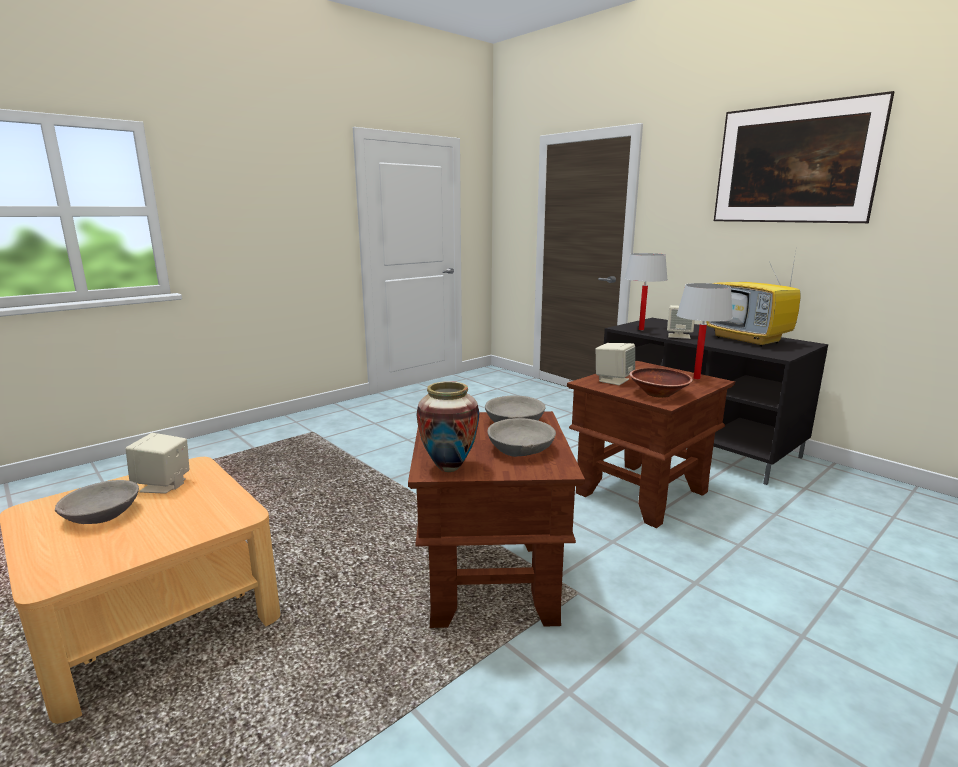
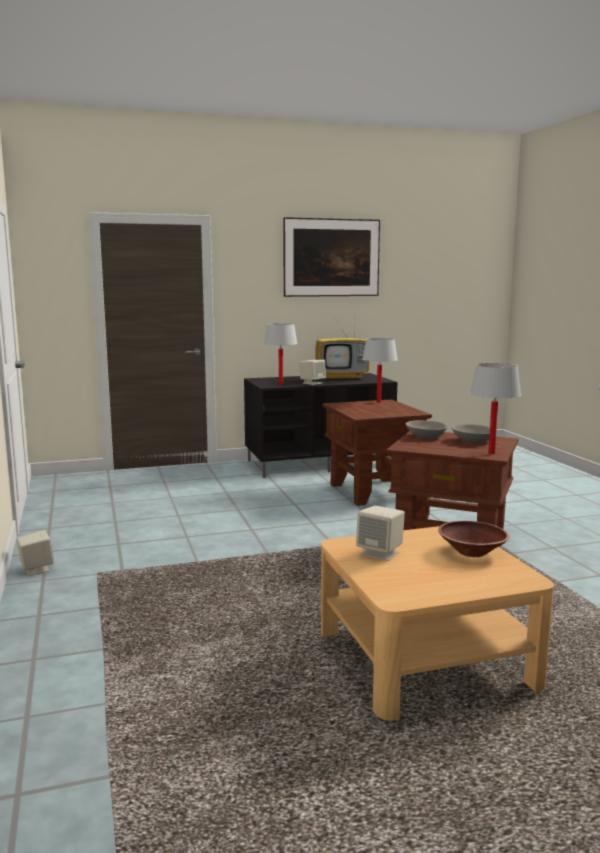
camera: 65 degrees left, 5 degrees down
(102, 515) = (426, 571): grey bowl -> none
(448, 468) = (491, 453): vase -> white table lamp
(613, 380) = (363, 412): beige speaker -> beige speaker (36, 569)
(658, 394) = (400, 411): brown bowl -> brown bowl (471, 552)

